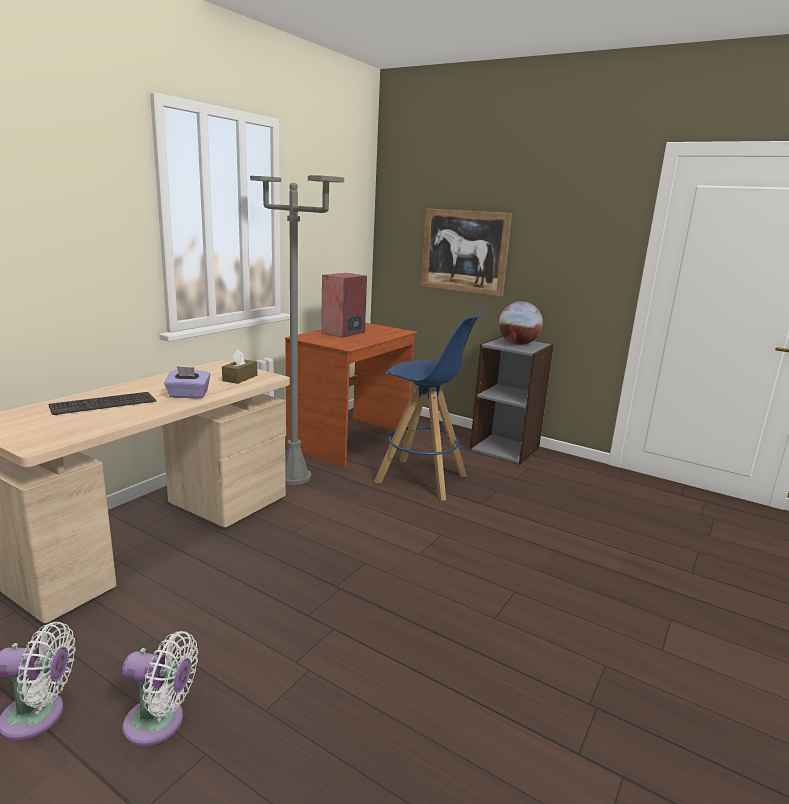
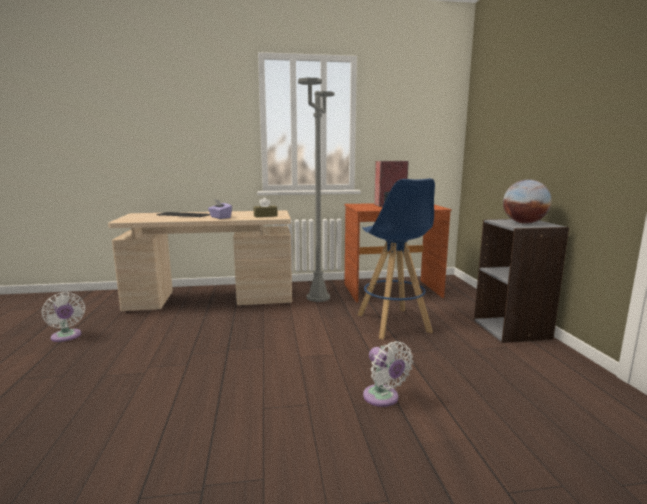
camera: 50 degrees right, 5 degrees down
(159, 723) = (77, 358): white fan -> white fan (383, 398)
(464, 251) = (512, 140): picture -> none

